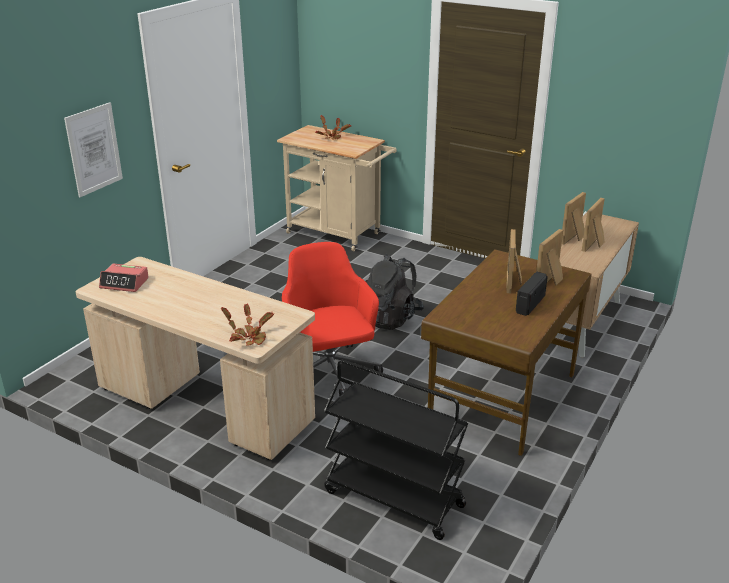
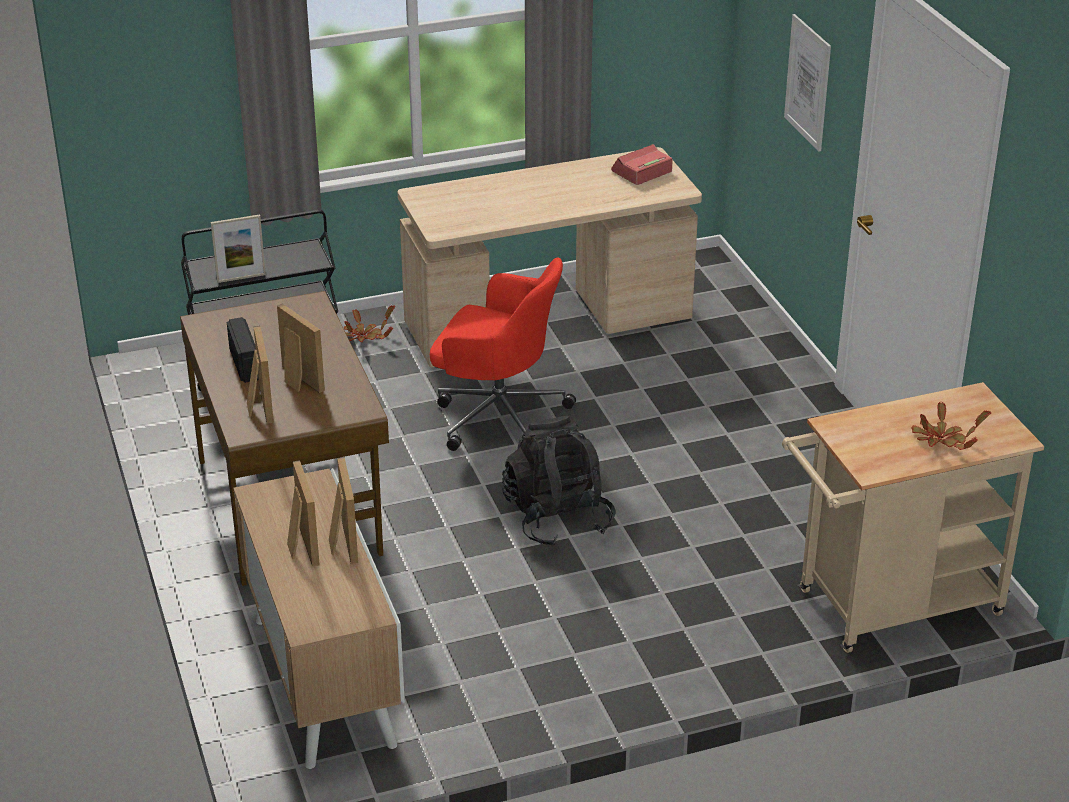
camera: 130 degrees right, 5 degrees up
(248, 336) = (438, 196): potted plant -> potted plant (364, 337)
(421, 412) = (241, 278): none -> picture frame

